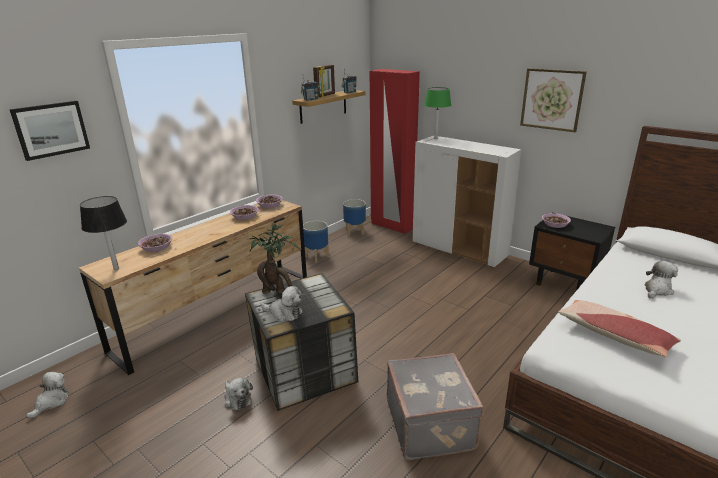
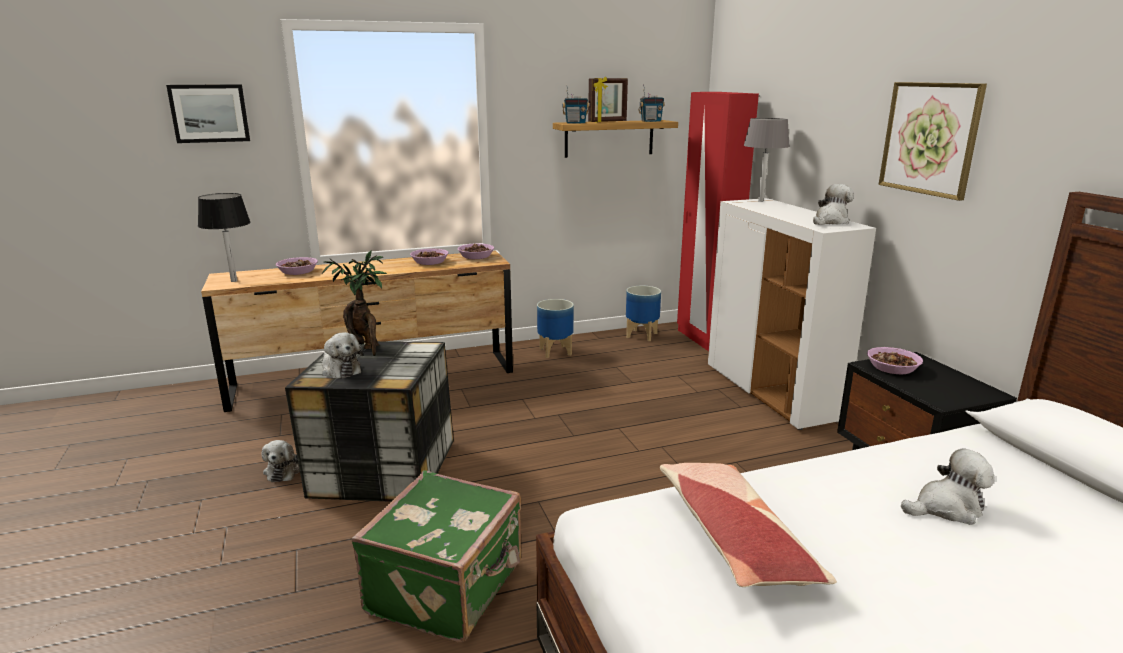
camera: 30 degrees right, 5 degrees down
(51, 402) = (141, 413): plush toy -> plush toy (830, 221)
(431, 424) = (448, 588): grey suitcase -> green suitcase
(435, 138) = (760, 201): green table lamp -> grey table lamp

